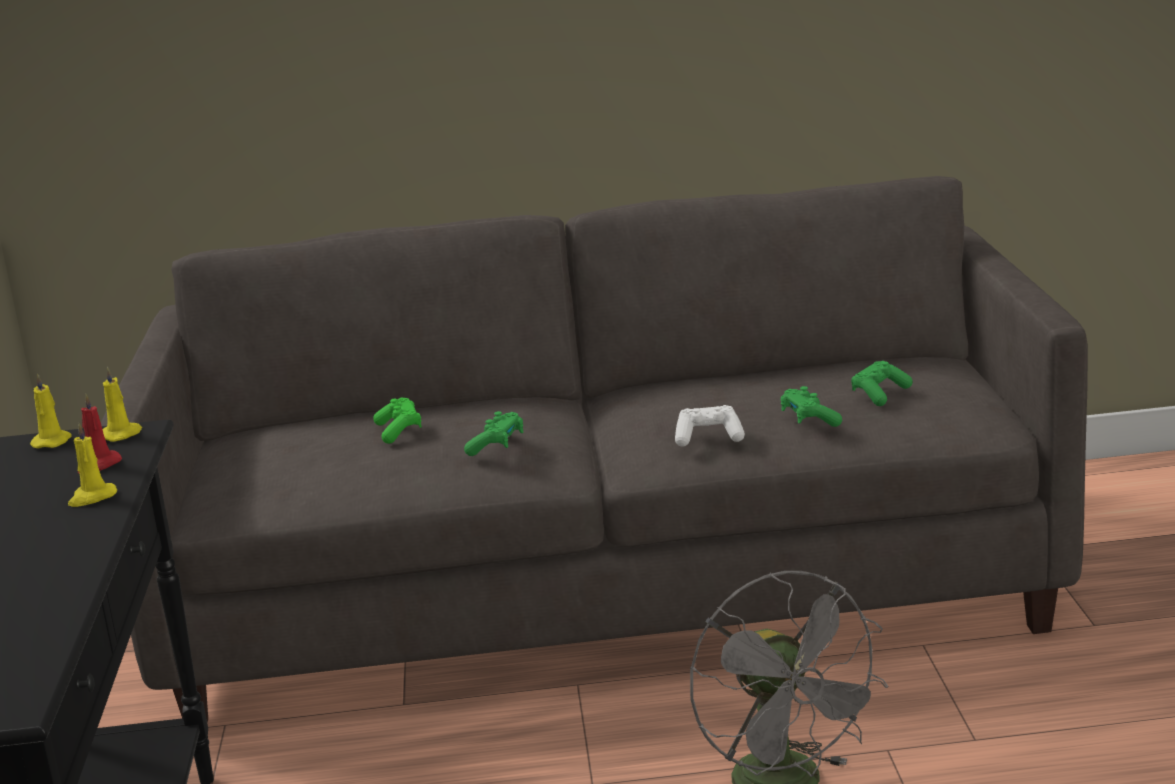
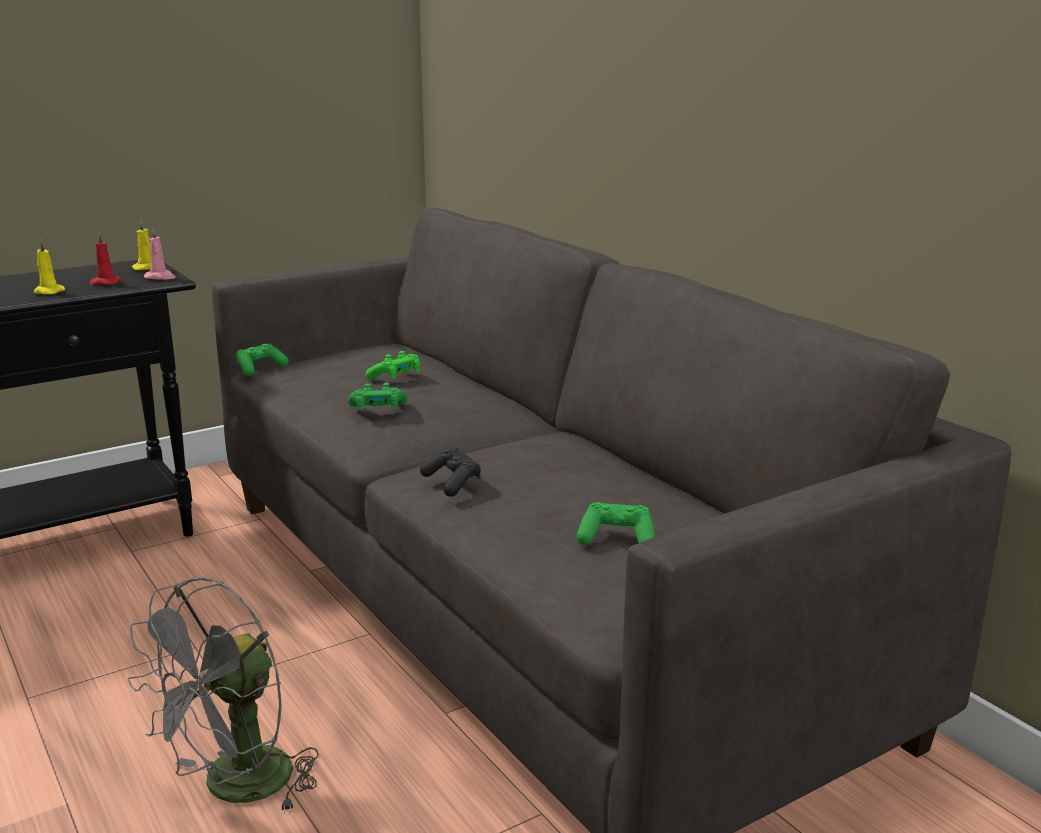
camera: 60 degrees right, 0 degrees up
(122, 434) = (160, 277): yellow candle -> pink candle
(708, 437) = (452, 482): white game controller -> black game controller
(809, 420) = (521, 517): green game controller -> green game controller (260, 368)

